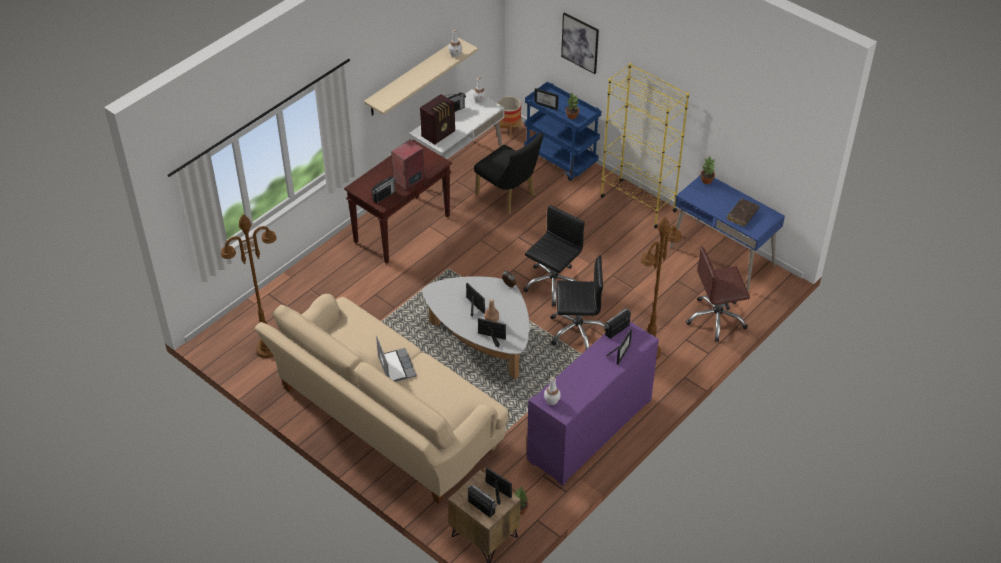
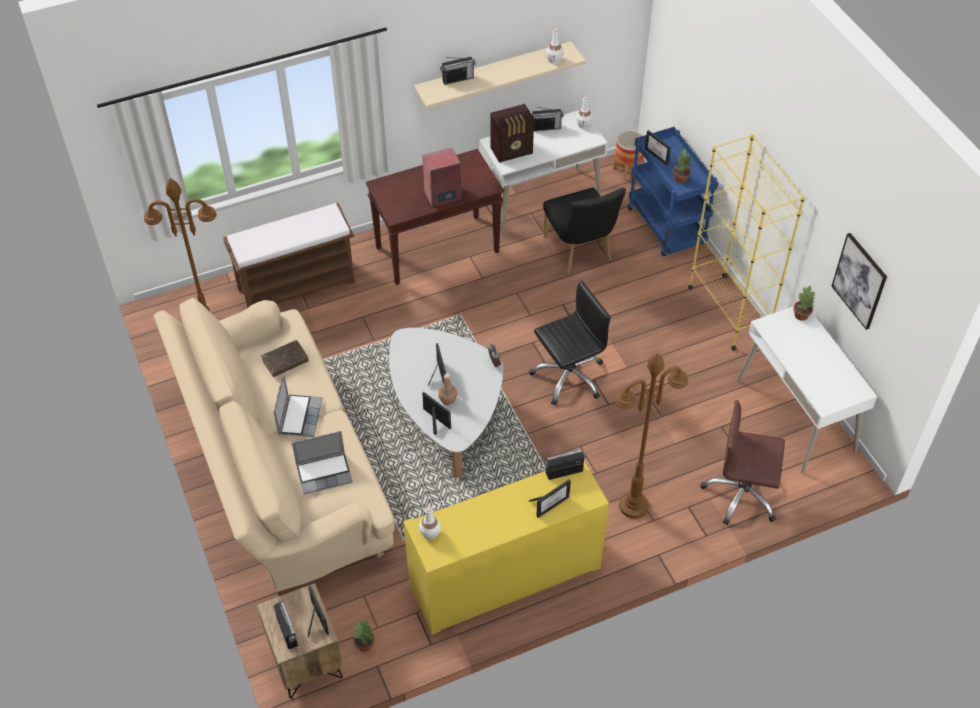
camera: 25 degrees right, 5 degrees up
(309, 288) = (297, 284): none -> brown bench
(384, 196) = (403, 206): radio -> radio (457, 79)
(440, 396) = (325, 473): none -> laptop
(577, 330) = (563, 445): black office chair -> none
(580, 42) = (712, 90): picture -> picture (859, 281)
(590, 429) = (505, 577): purple cabinet -> yellow cabinet
(722, 256) = (795, 415): blue desk -> white desk
(742, 215) = (820, 376): brown book -> brown book (285, 361)

